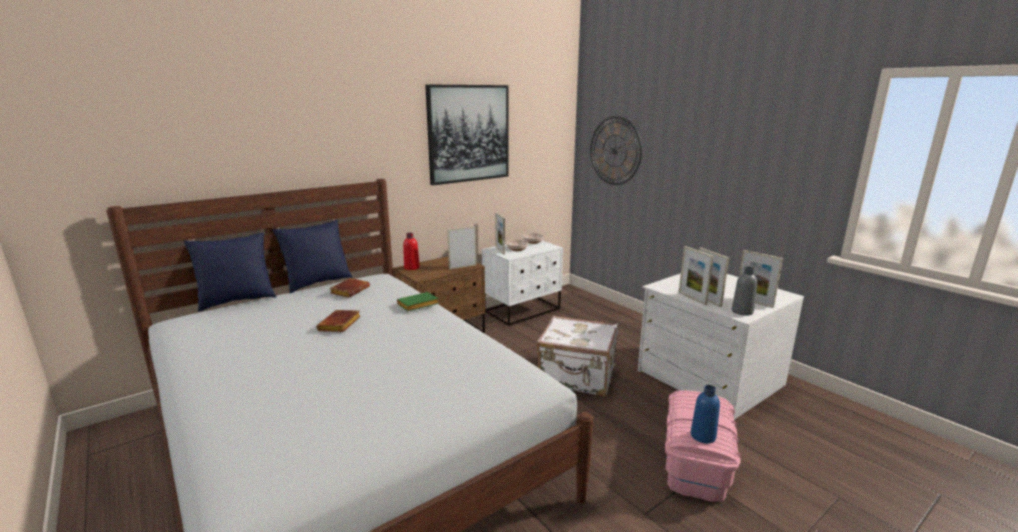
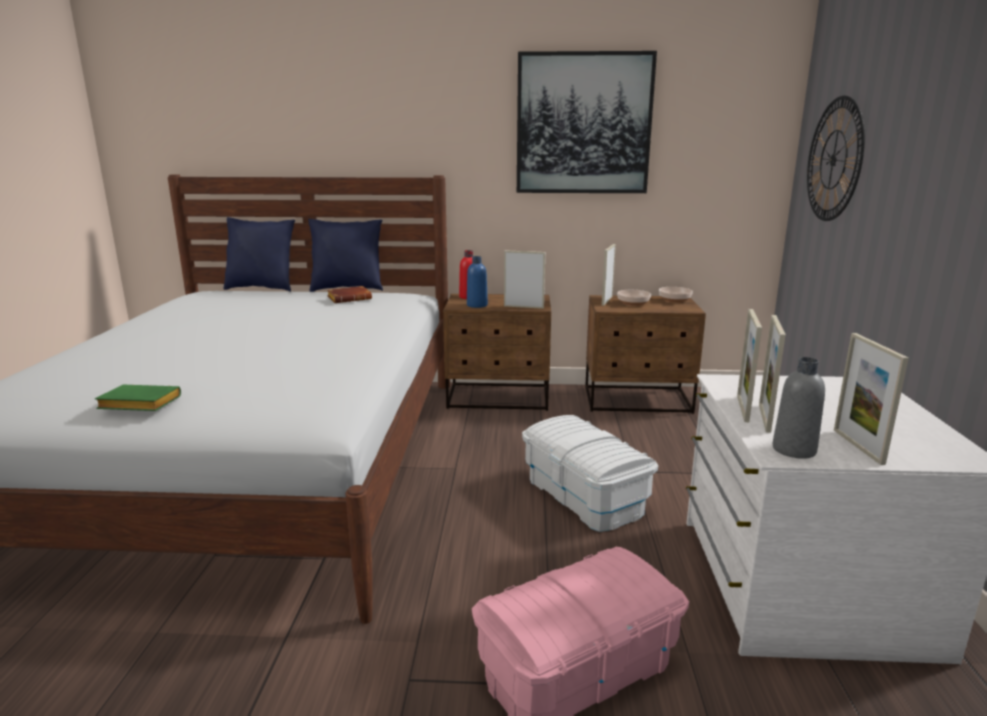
camera: 40 degrees right, 0 degrees up
(340, 325) = (276, 321): brown book -> none
(417, 305) = (374, 324): green book -> green book (137, 405)
(523, 311) = (638, 400): white nightstand -> brown nightstand
(577, 377) = (584, 496): white suitcase -> white storage box
(703, 436) = (536, 611): blue bottle -> blue bottle (477, 305)

